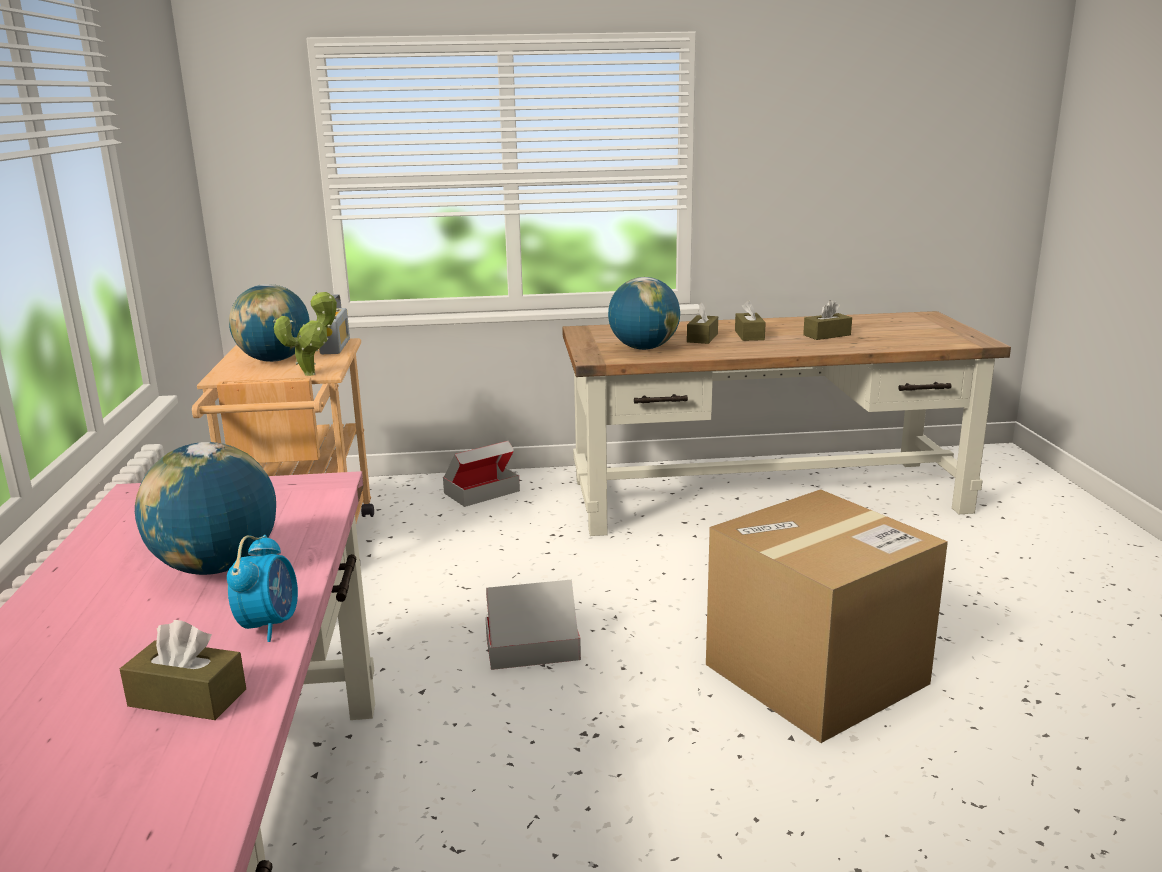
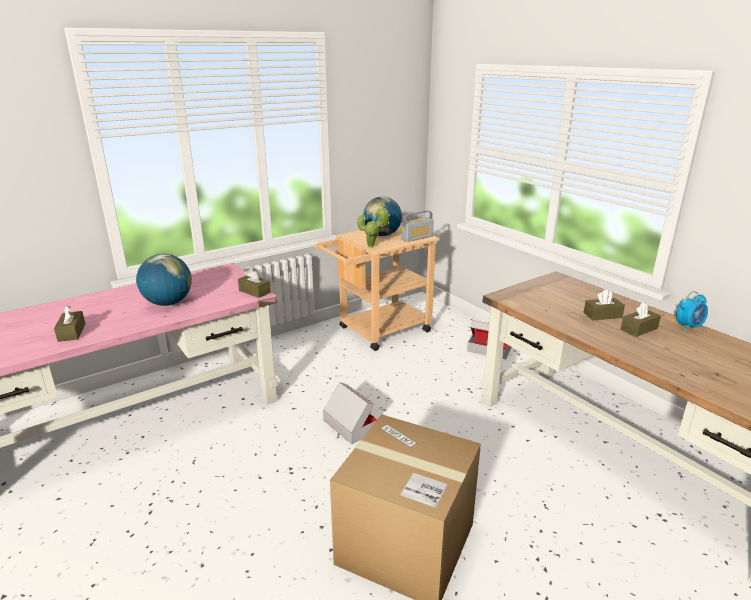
camera: 60 degrees right, 5 degrees up
(269, 625) = (124, 327): alarm clock -> alarm clock (688, 326)
(643, 348) = (547, 303): globe -> none
(827, 335) = (696, 358): brown tissue box -> brown tissue box (254, 291)

